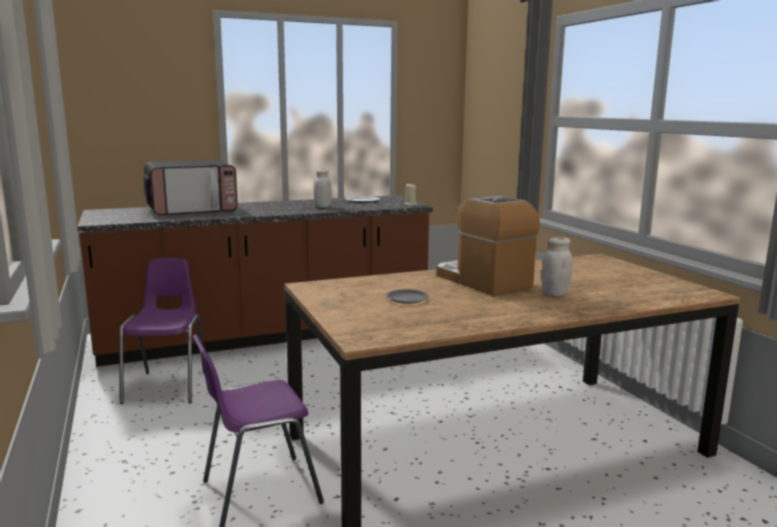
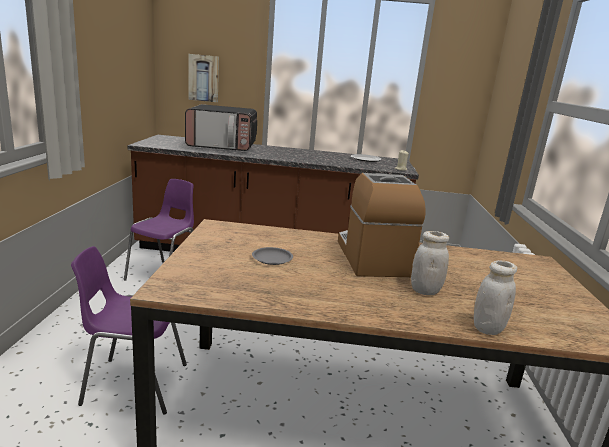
camera: 25 degrees right, 5 degrees up
(136, 128) = (204, 78): none -> picture
(322, 206) = (323, 159): white jar -> white jar (487, 328)

